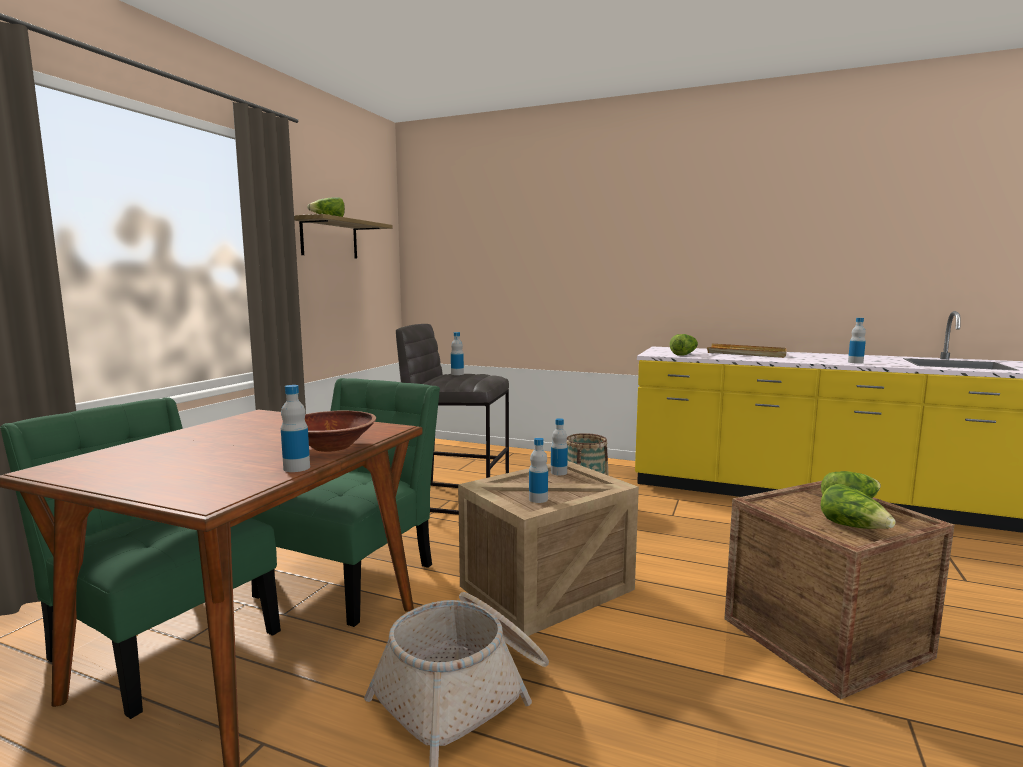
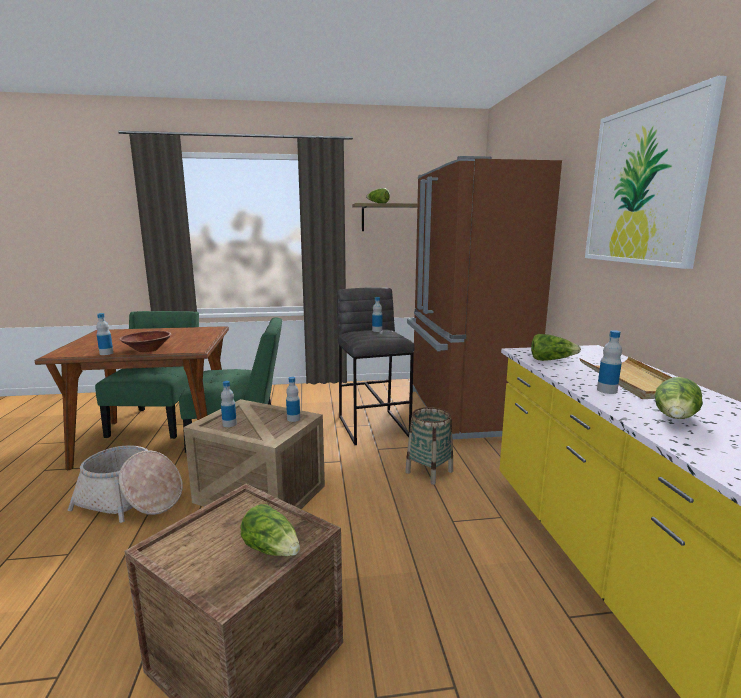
camera: 60 degrees right, 5 degrees up
(480, 460) = (462, 411): none -> brown fridge
(678, 221) = (645, 185): none -> picture
(853, 527) = (199, 552): lettuce -> lettuce (675, 418)
(855, 362) = (698, 442): bottle -> bottle (607, 390)

